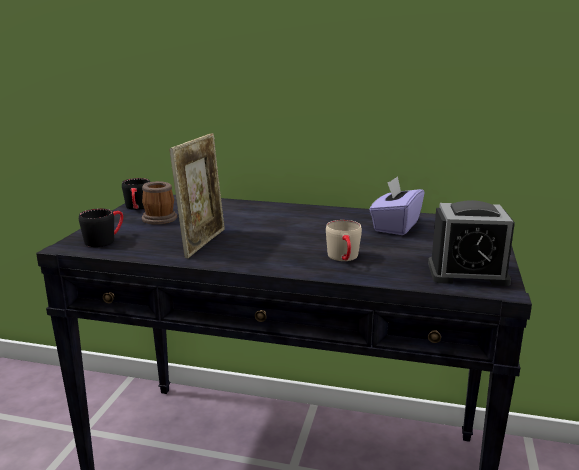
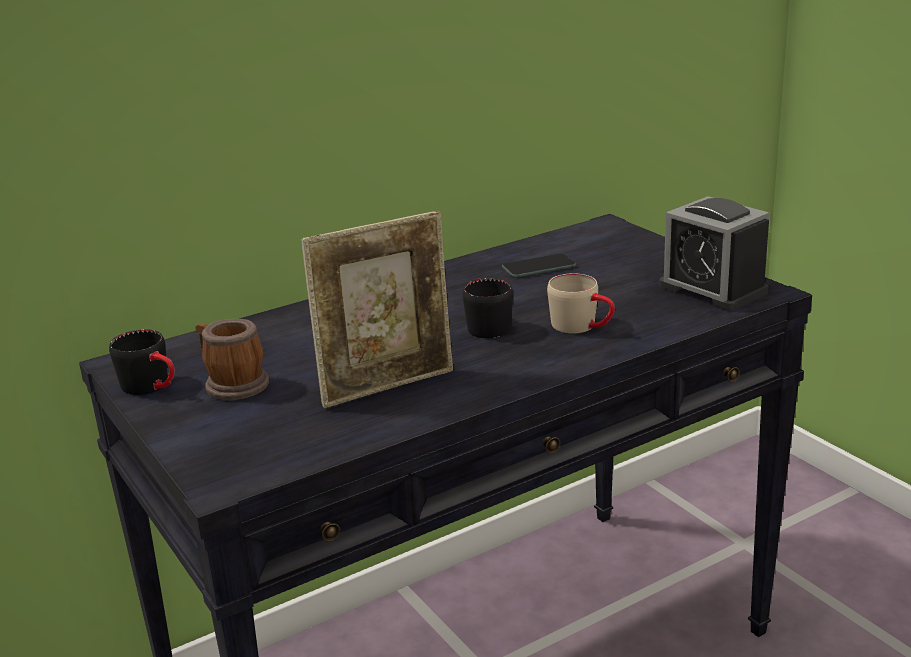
camera: 45 degrees left, 5 degrees up
(105, 240) = (247, 448): black mug -> black mug (486, 324)
(202, 242) = (388, 386): picture frame -> picture frame turned 90 degrees clockwise
(395, 226) = (538, 267): purple tissue box -> phone
(467, 273) = (713, 289): alarm clock -> alarm clock turned 90 degrees clockwise

